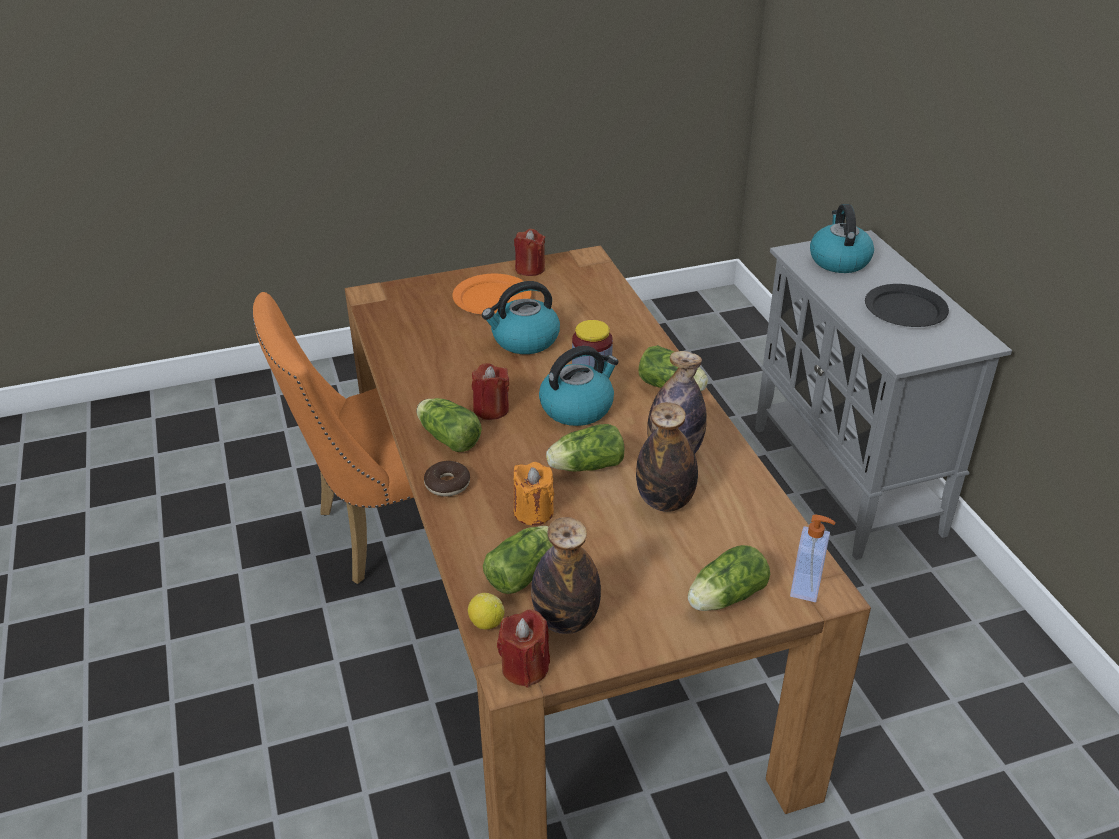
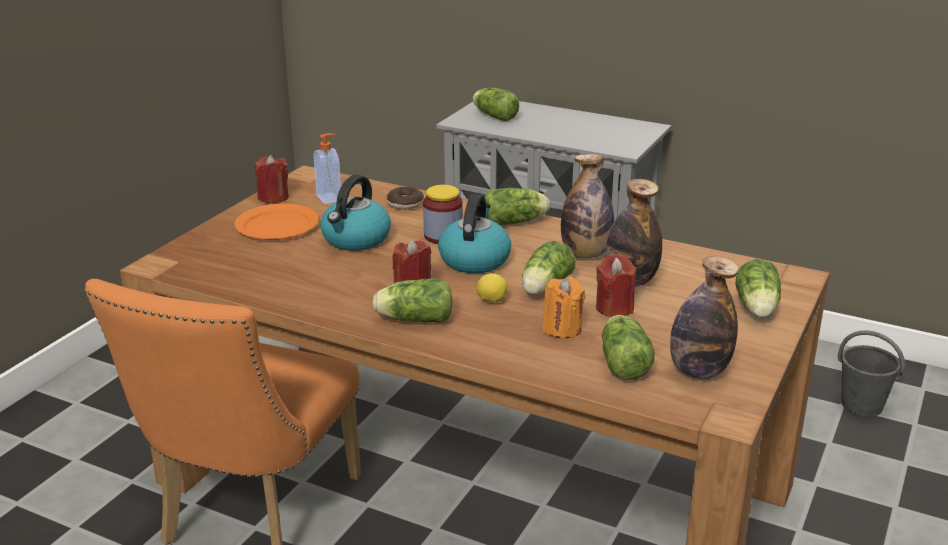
camera: 45 degrees left, 10 degrees down
(447, 484) = (471, 345): donut -> donut (405, 204)
(486, 623) = (655, 402): lemon -> lemon (491, 301)
(525, 667) = (726, 409): red candle -> red candle (614, 308)
(807, 587) = (785, 280): soap dispenser -> soap dispenser (330, 198)
(838, 260) = (494, 116): kettle -> lettuce
(906, 310) = (581, 126): black plate -> none
(1028, 783) = (862, 406): none -> grey bucket

